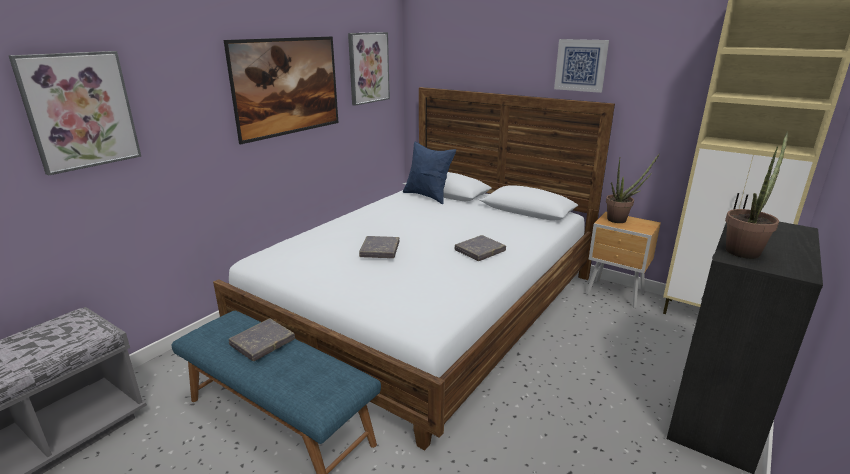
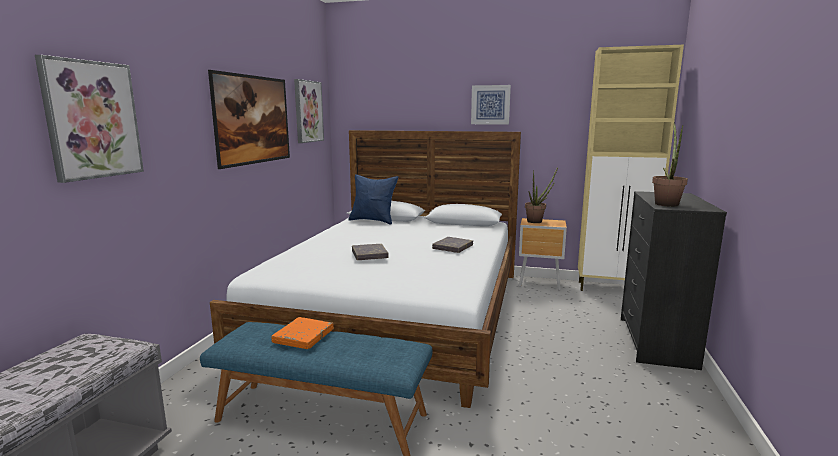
camera: 20 degrees left, 10 degrees down
(262, 342) = (303, 336): grey book -> orange book

